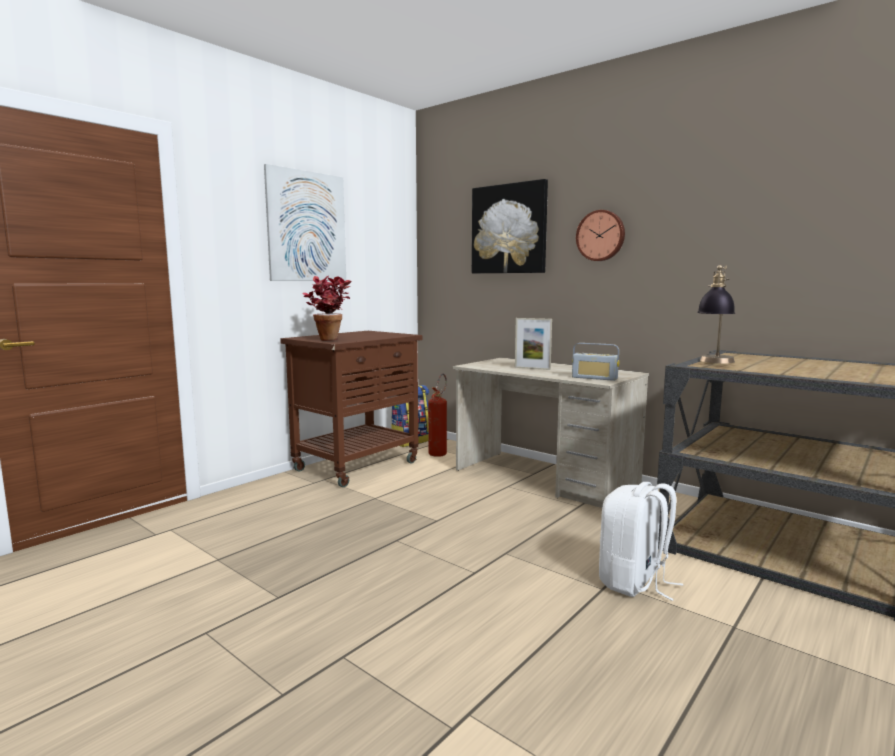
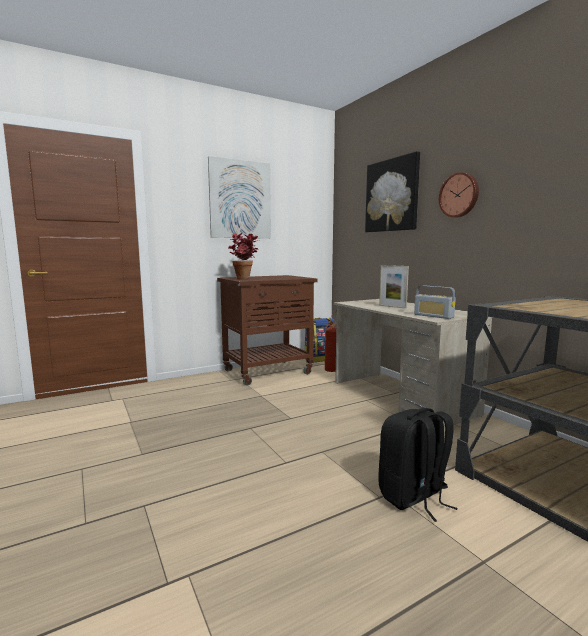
camera: 20 degrees right, 0 degrees up
(634, 582) = (413, 497): white backpack -> black backpack
(714, 362) = (525, 304): table lamp -> none

